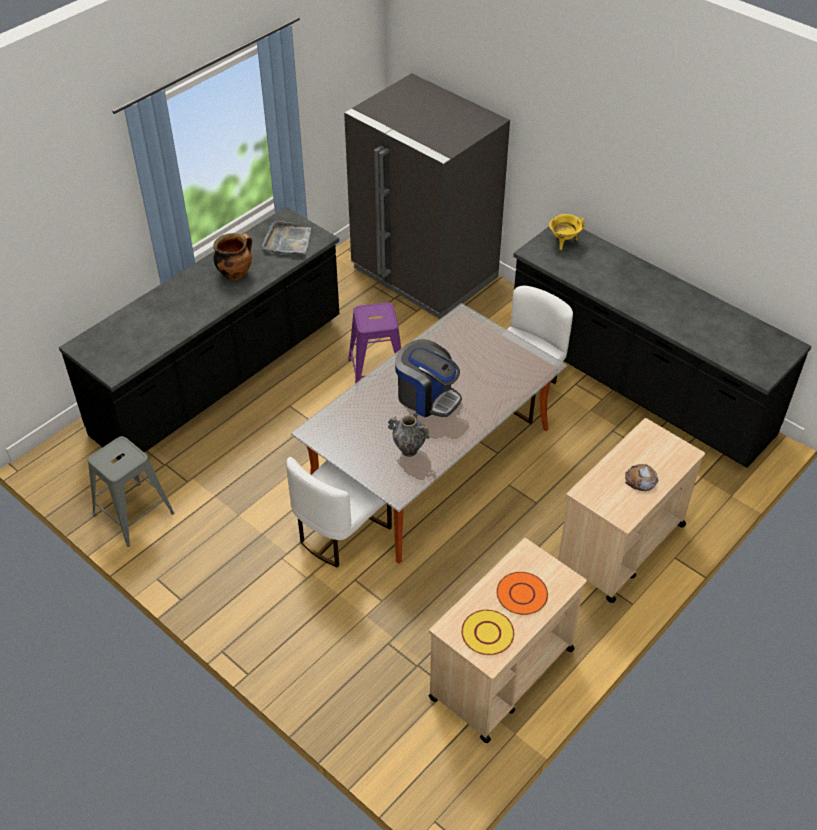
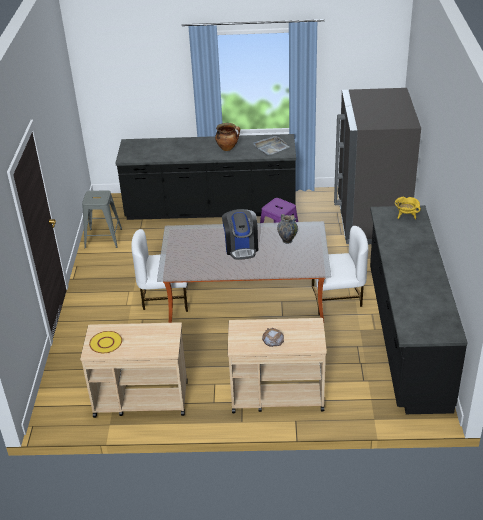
camera: 50 degrees right, 10 degrees down
(409, 450) = (198, 262): vase -> vase (287, 240)
(521, 594) = (142, 340): orange plate -> none

